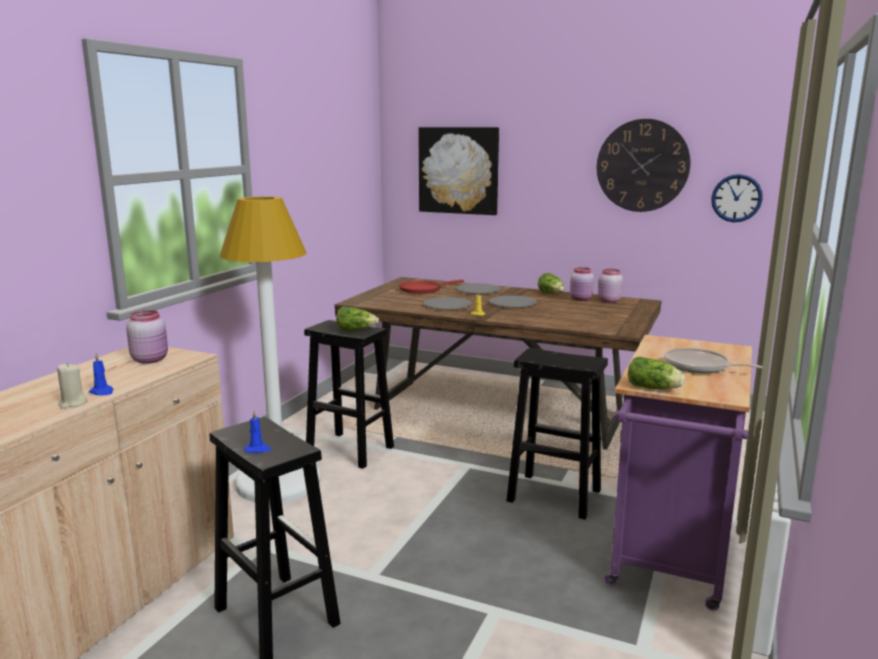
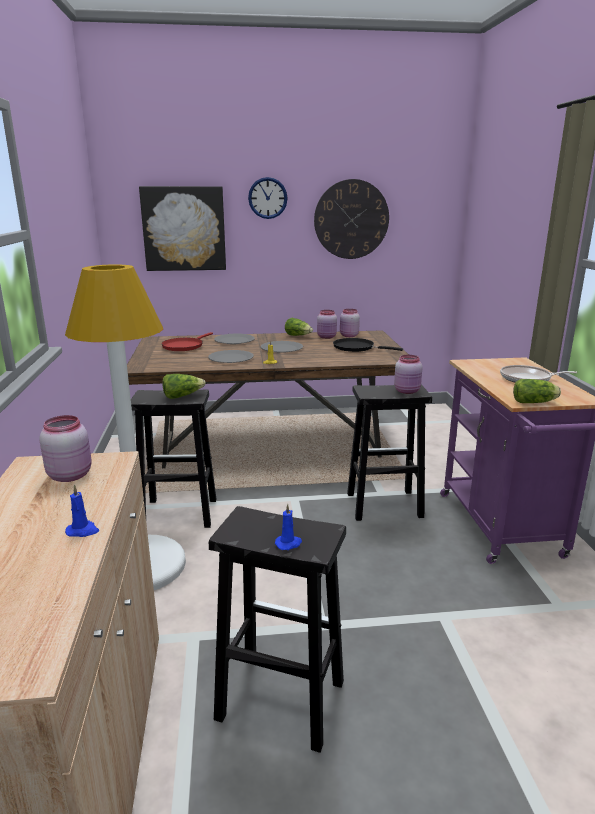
camera: 30 degrees left, 5 degrees up
(73, 403) = (71, 557): beige candle -> none
(577, 362) = (407, 391): none -> pink jar
(595, 313) = (356, 348): none -> black frying pan
(736, 198) = (423, 243): wall clock -> wall clock (267, 198)

